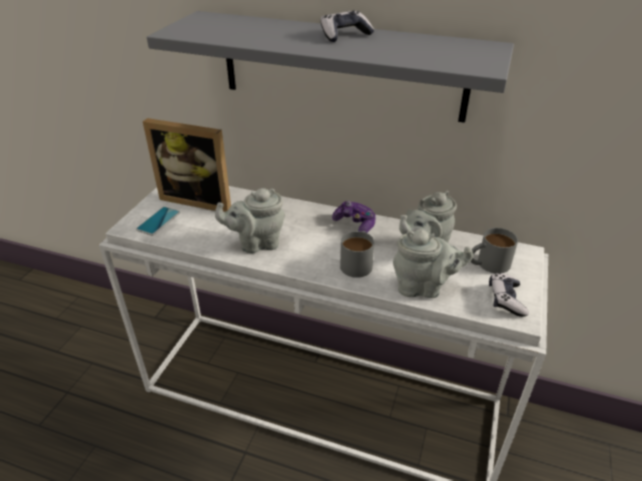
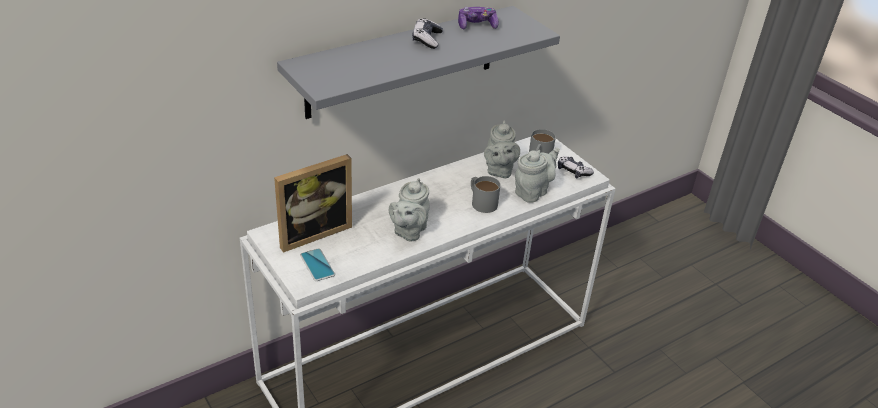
camera: 55 degrees left, 0 degrees up
(355, 224) = (439, 180): game controller -> game controller (477, 25)

